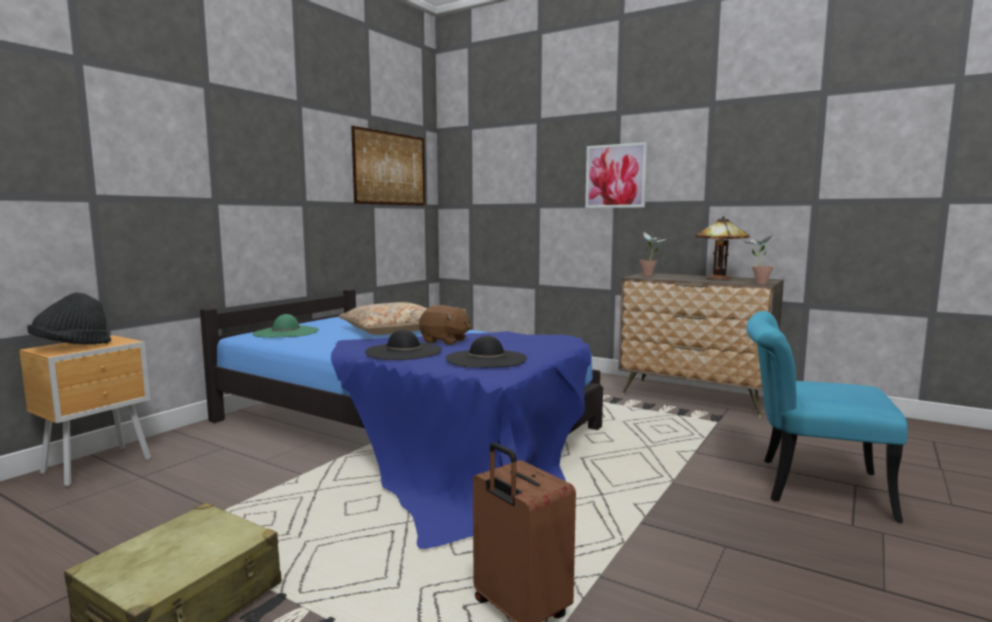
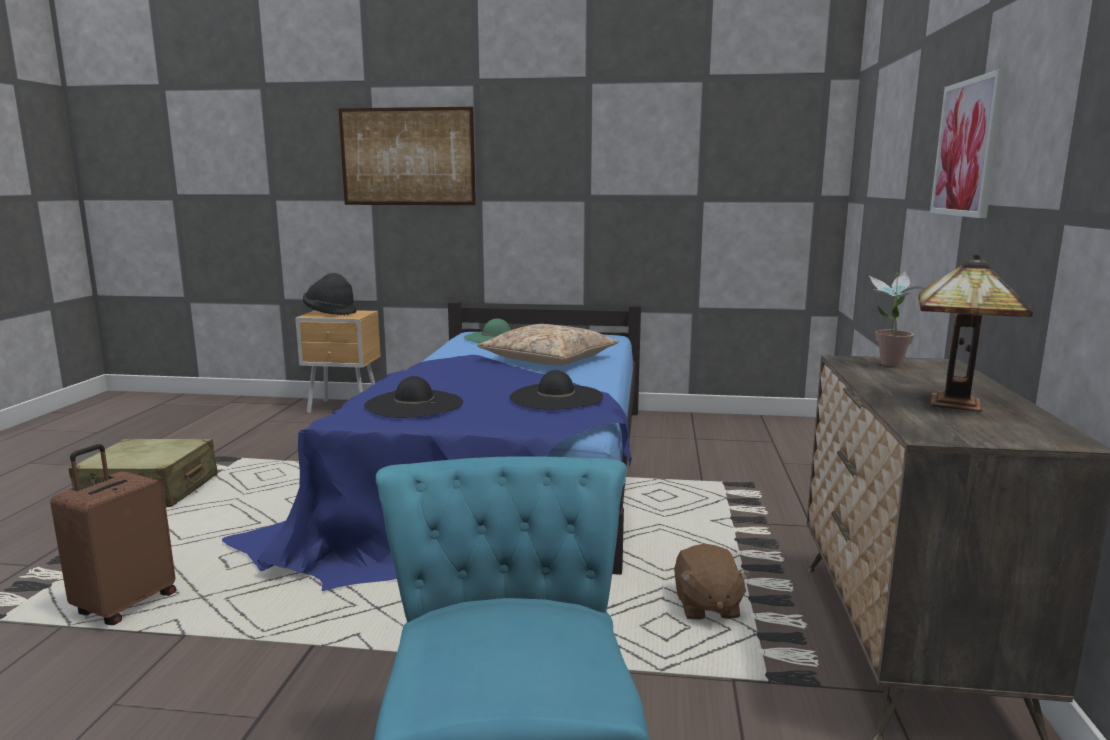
camera: 65 degrees right, 5 degrees up
(390, 168) = (738, 146): picture -> picture (407, 157)
(404, 351) = (427, 376): black hat -> black hat (556, 397)
(445, 341) = (505, 381): brown plush toy -> brown plush toy (706, 606)
(758, 283) = (935, 432): potted plant -> none

